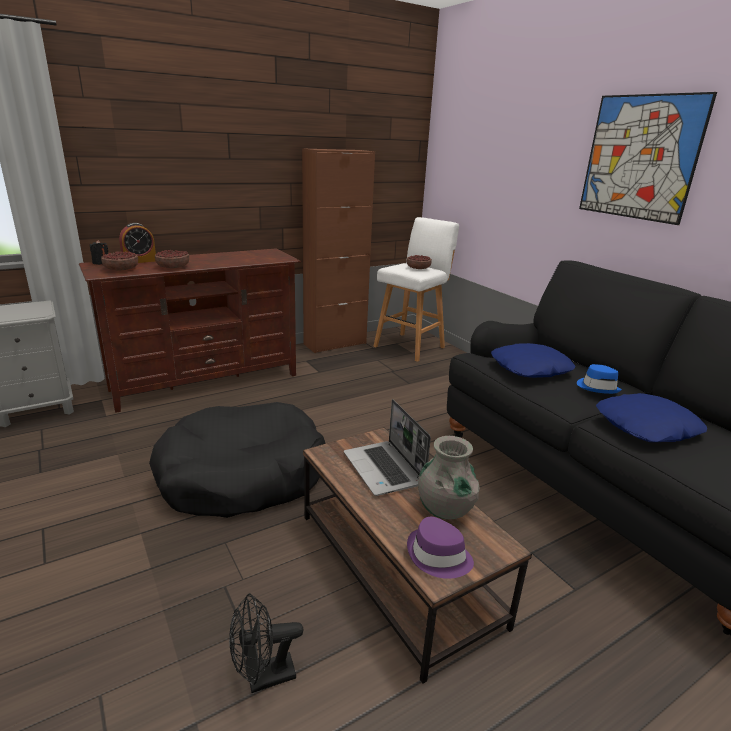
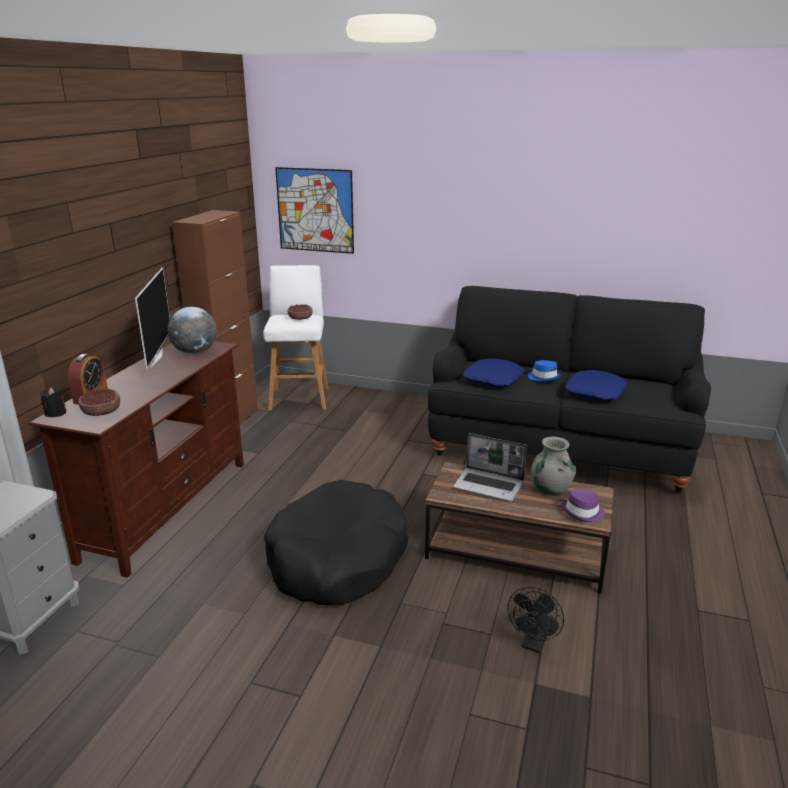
camera: 40 degrees left, 0 degrees up
(173, 267) = (146, 391): bowl -> none
(231, 253) = (156, 357): none -> television
(259, 257) = (195, 352): none -> globe
(640, 158) = (495, 199): picture -> picture (315, 210)

